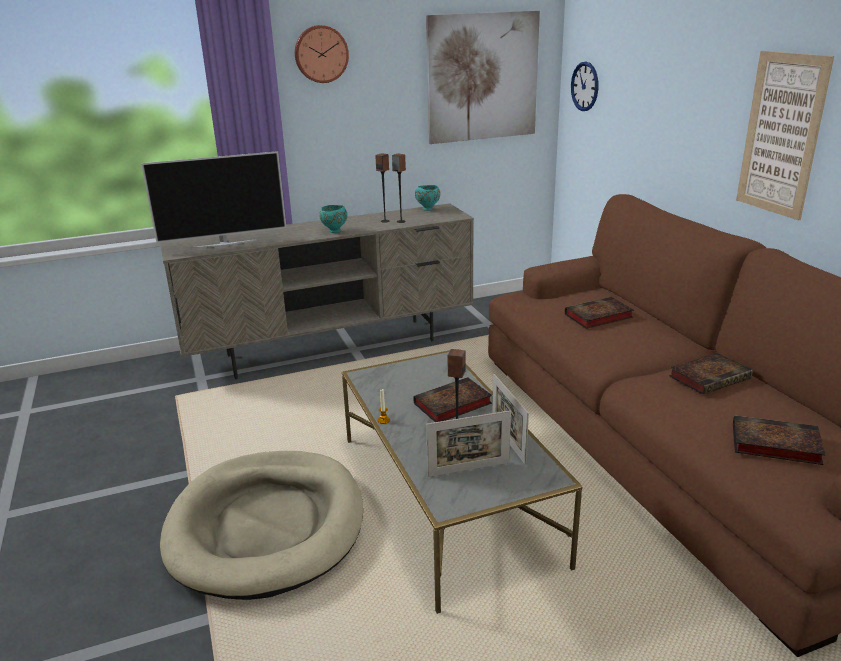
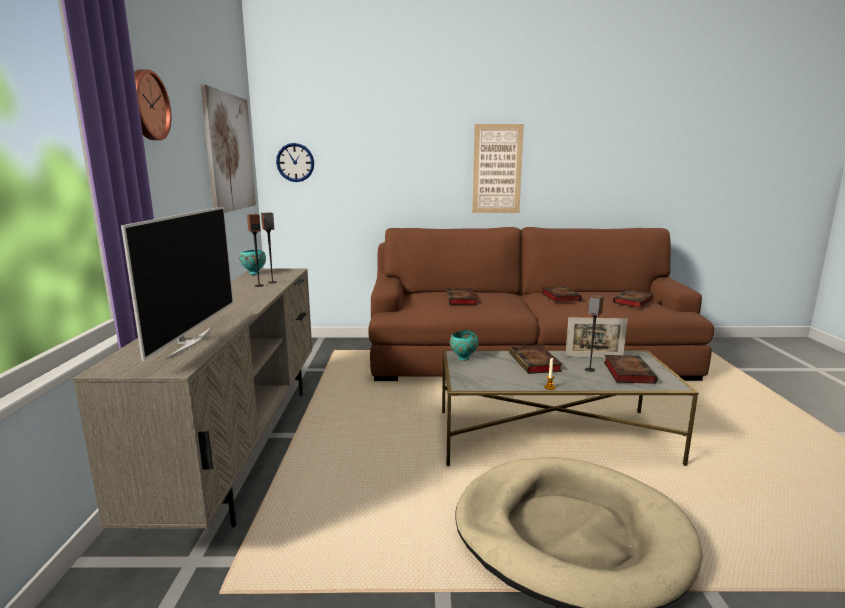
camera: 70 degrees left, 10 degrees down
(334, 231) = (252, 301): turquoise bowl -> turquoise bowl (463, 359)
(469, 469) = (627, 372): picture frame -> book

